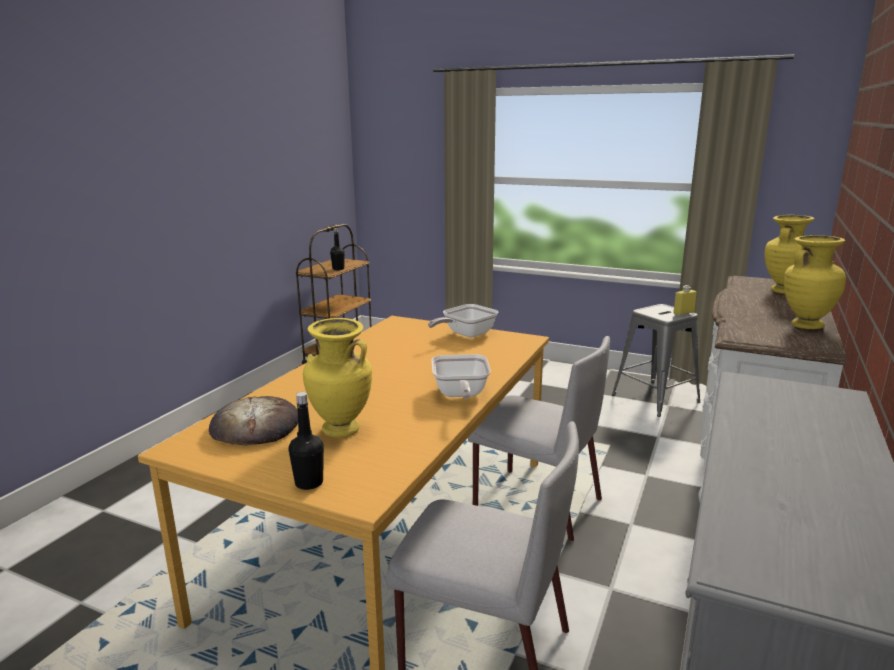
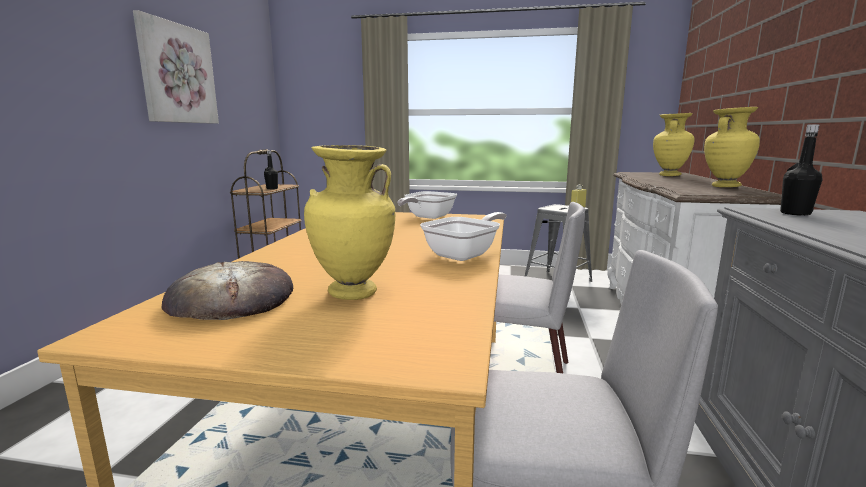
camera: 15 degrees left, 5 degrees down
(246, 160) = (177, 74): none -> picture
(309, 483) = (346, 353): black bottle -> black bottle (795, 213)
(460, 395) = (465, 254): frying pan -> frying pan turned 120 degrees counterclockwise

